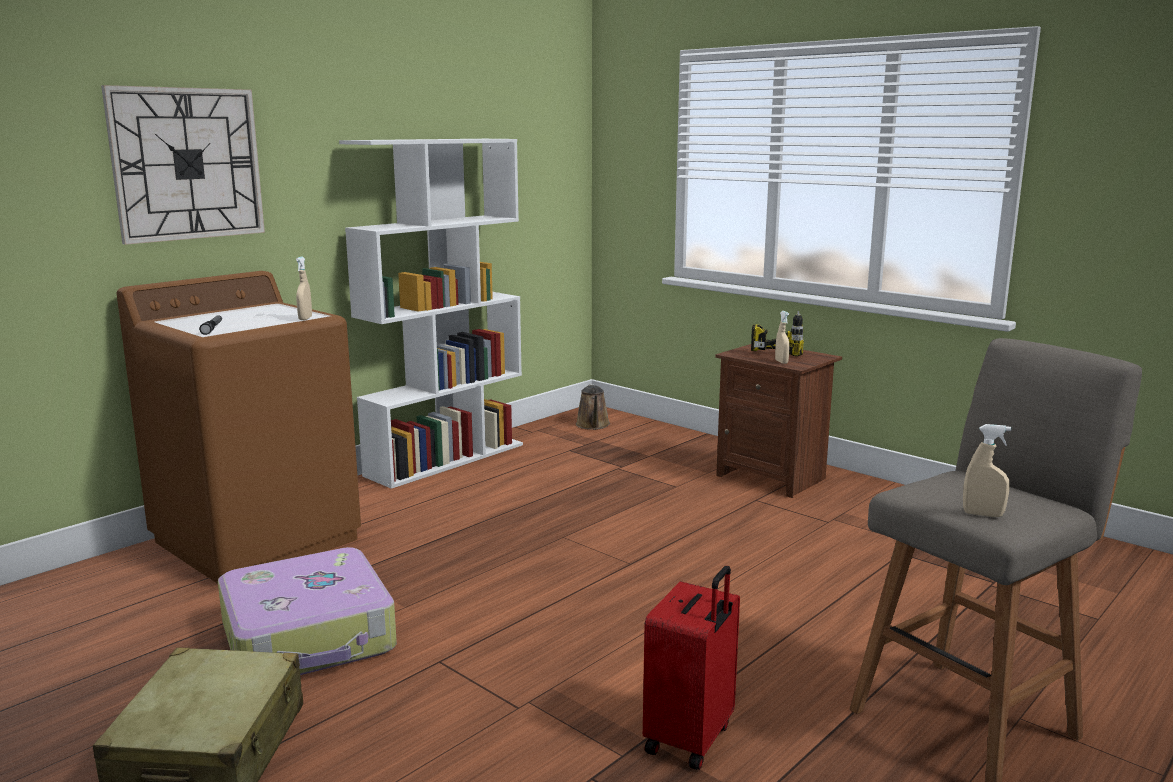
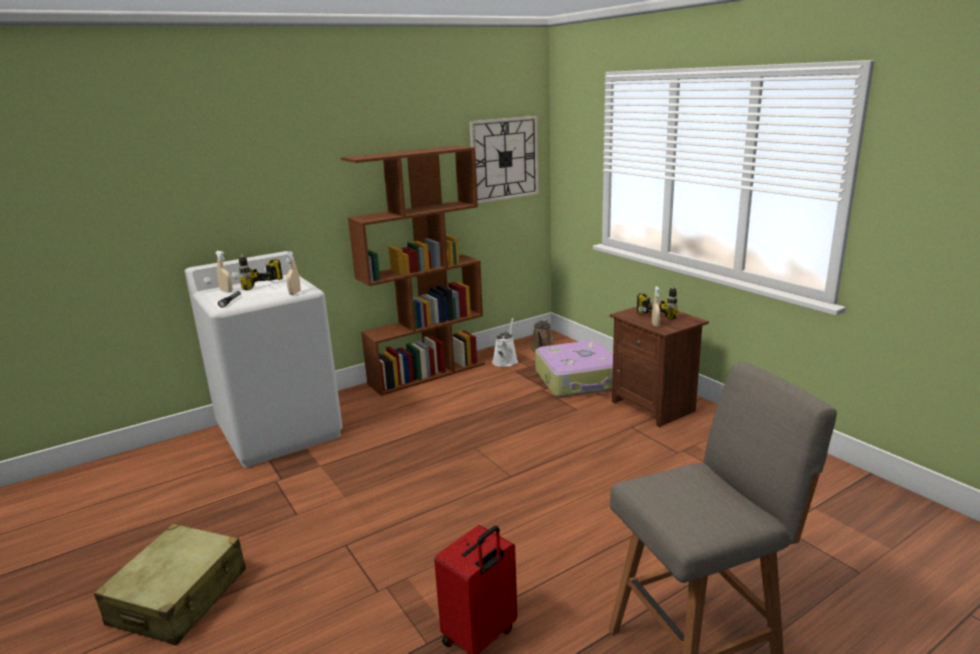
camera: 15 degrees right, 5 degrees up
(187, 164) = (230, 183): wall clock -> wall clock (504, 159)
(257, 315) = (268, 288): none -> power drill
(258, 539) = (280, 431): brown washing machine -> white washing machine
(310, 637) = (275, 514): suitcase -> suitcase (578, 380)
(446, 459) = (427, 373): white bookcase -> brown bookcase
(549, 439) = (505, 360): none -> white watering can
(983, 514) = (680, 519): beige spray bottle -> beige spray bottle (226, 291)

